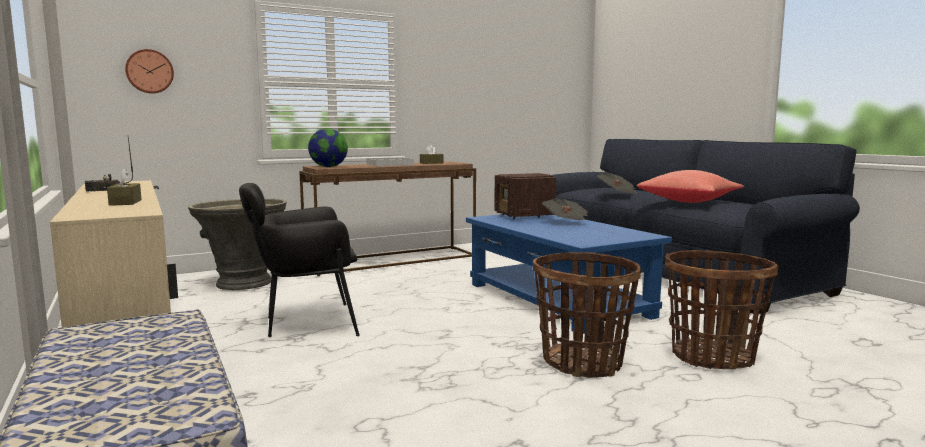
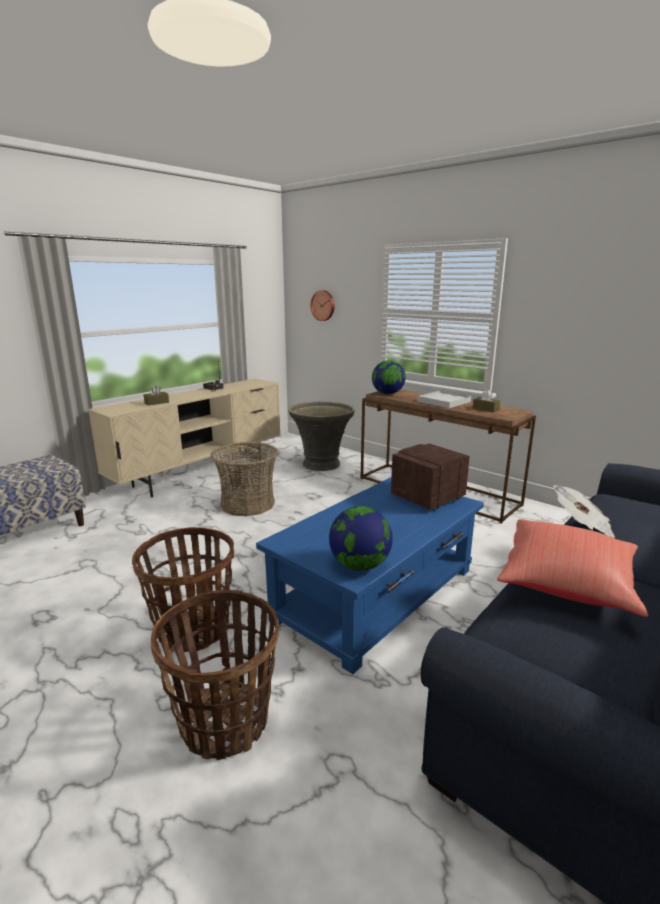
camera: 70 degrees right, 10 degrees up
(306, 323) = (247, 504): black armchair -> basket
(566, 222) = (404, 522): newspaper -> none
(633, 233) = (360, 565): none -> globe

